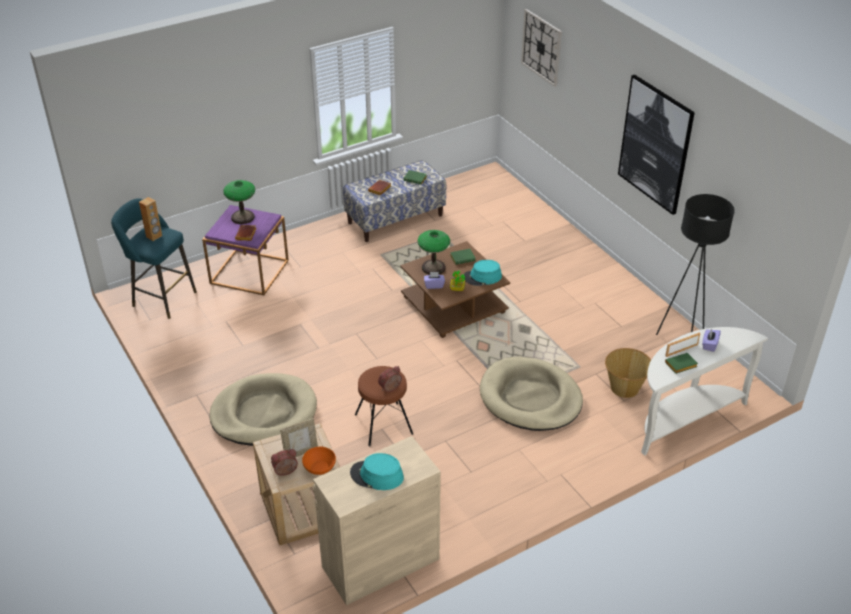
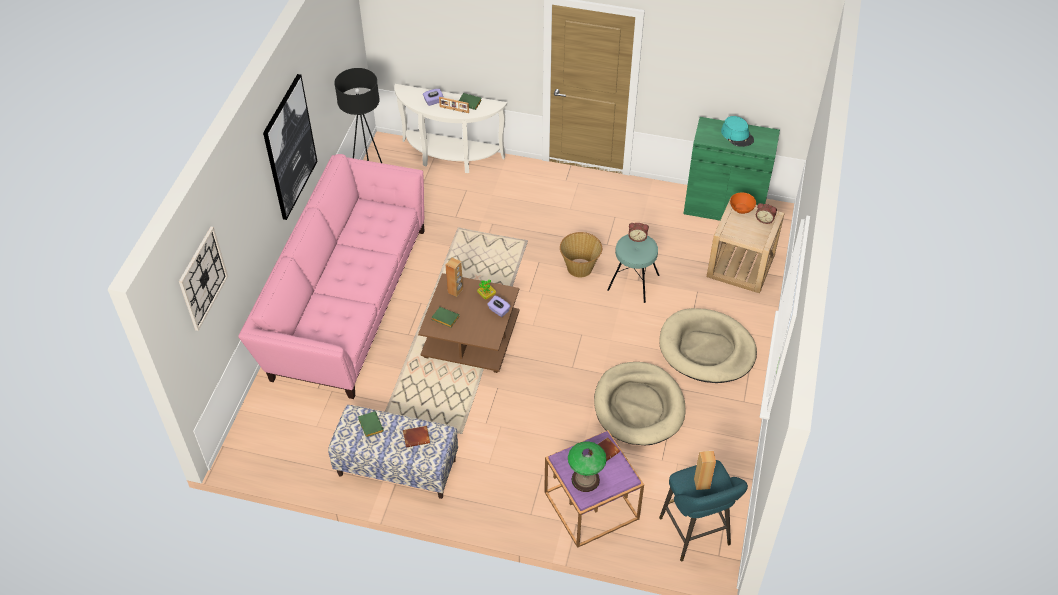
camera: 135 degrees left, 10 degrees up
(301, 453) = (744, 225): picture frame -> none
(380, 563) = (724, 207): beige cabinet -> green cabinet
(383, 424) = (633, 282): brown stool -> turquoise stool
(433, 268) = (478, 327): table lamp -> none
(482, 277) = (455, 291): turquoise hat -> brown speaker
(530, 398) = (518, 232): beige dog bed -> beige dog bed (638, 406)
(570, 270) = (345, 300): none -> pink sofa
(625, 388) = (453, 196): basket -> basket (580, 267)

